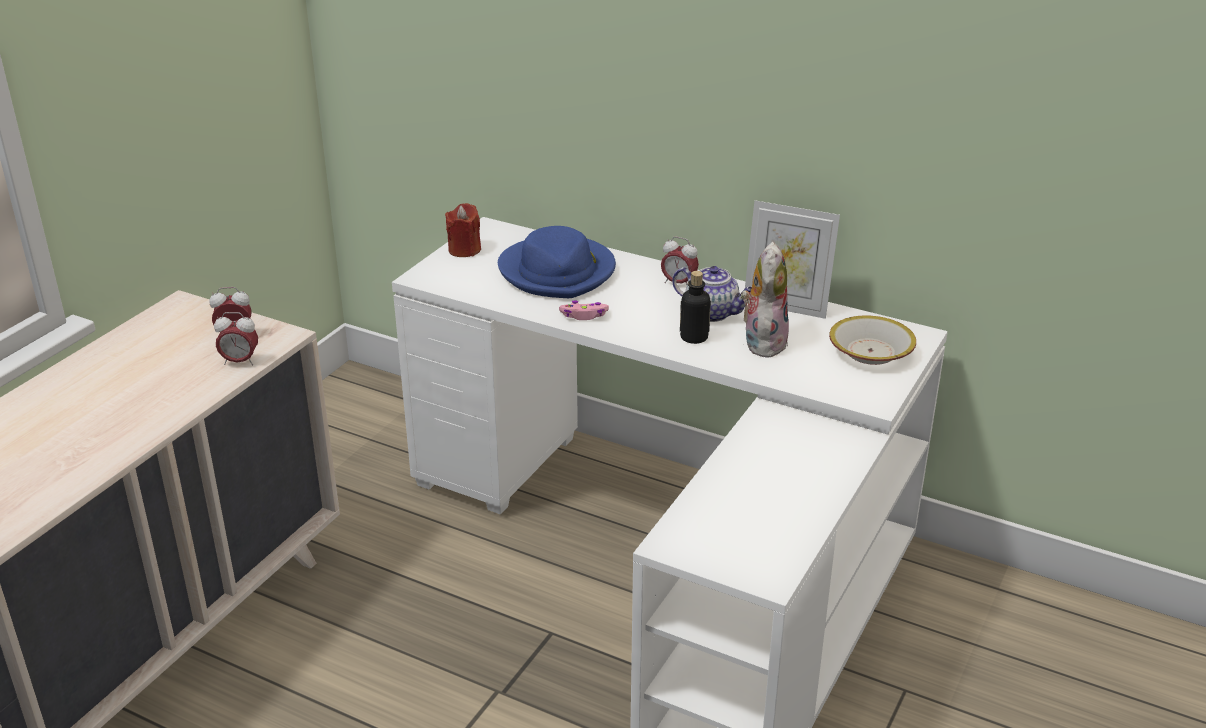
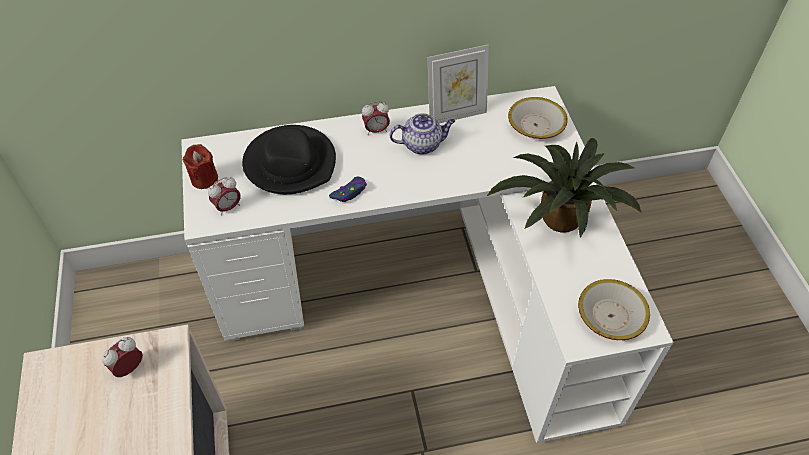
camera: 40 degrees left, 20 degrees up
(240, 361) = (164, 391): alarm clock -> alarm clock (228, 207)
(558, 272) = (291, 163): blue hat -> black hat
(584, 315) = (349, 192): pink game controller -> blue game controller
(694, 337) = (433, 171): bottle -> none
(738, 546) = (610, 316): none -> bowl
(762, 341) = (473, 152): plush toy -> none
(793, 444) = (558, 220): none -> potted plant

